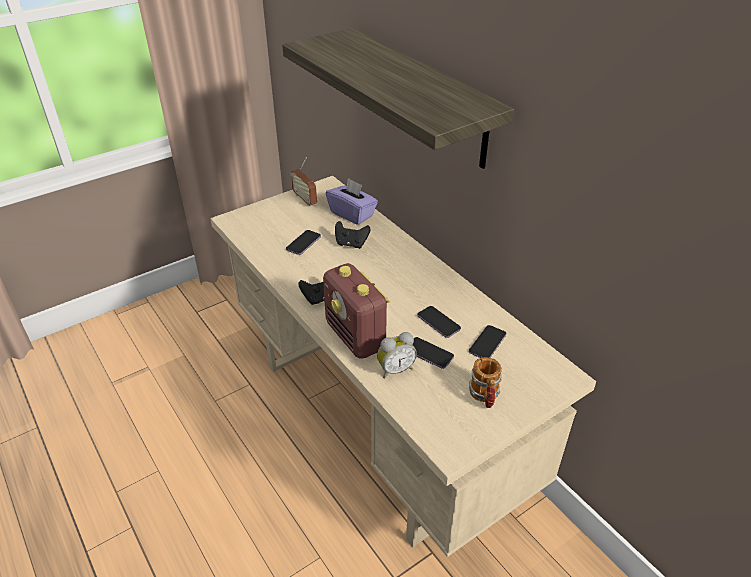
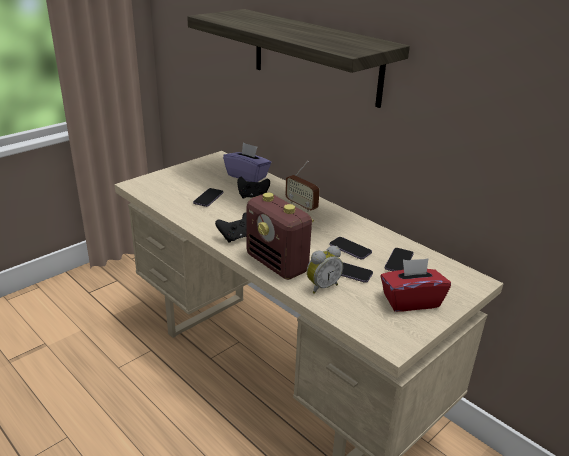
camera: 10 degrees left, 10 degrees down
(305, 199) = (201, 167): radio -> radio (301, 205)
(485, 396) = (410, 301): mug -> red tissue box

